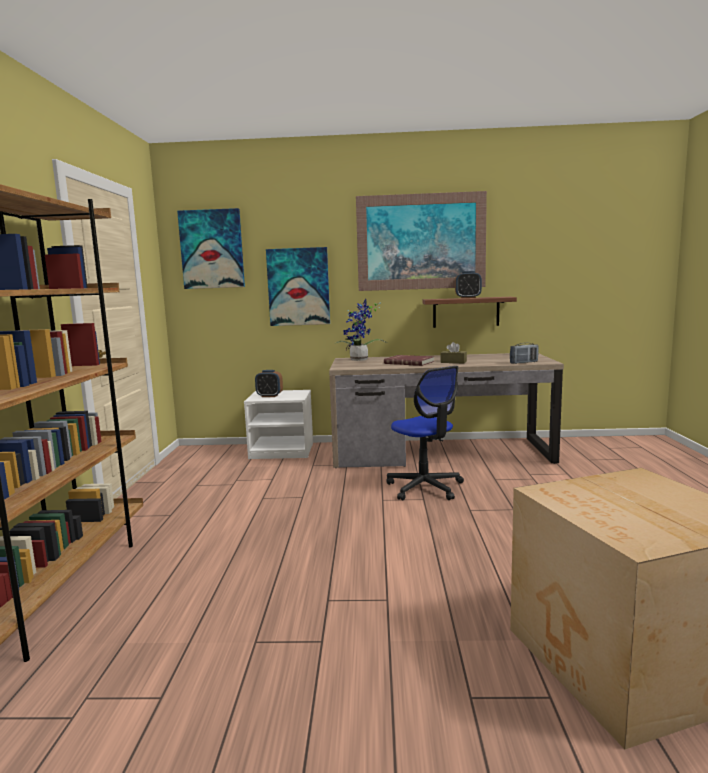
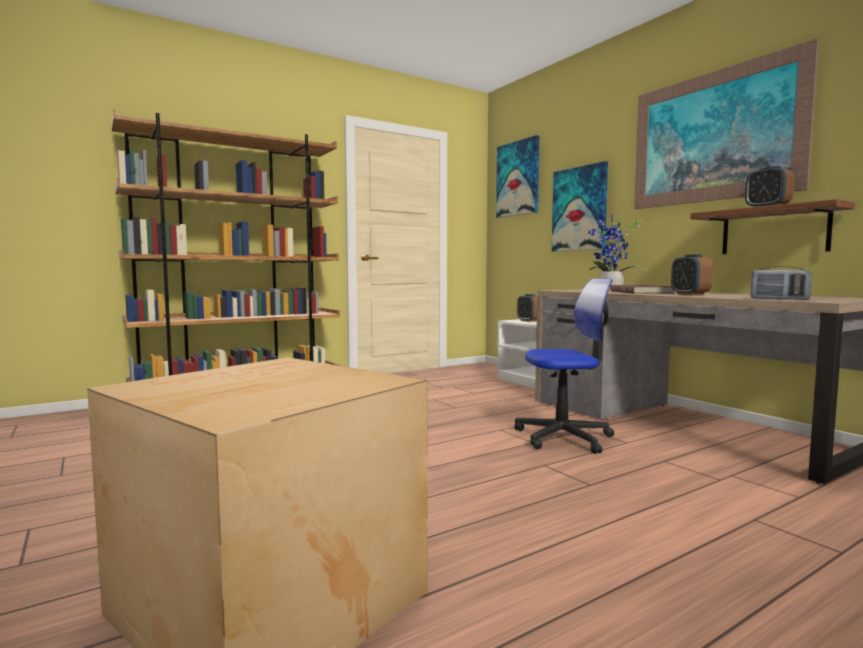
camera: 55 degrees right, 5 degrees down
(425, 487) = (564, 437): office chair -> office chair turned 120 degrees counterclockwise
(453, 362) = (690, 294): brown tissue box -> alarm clock

